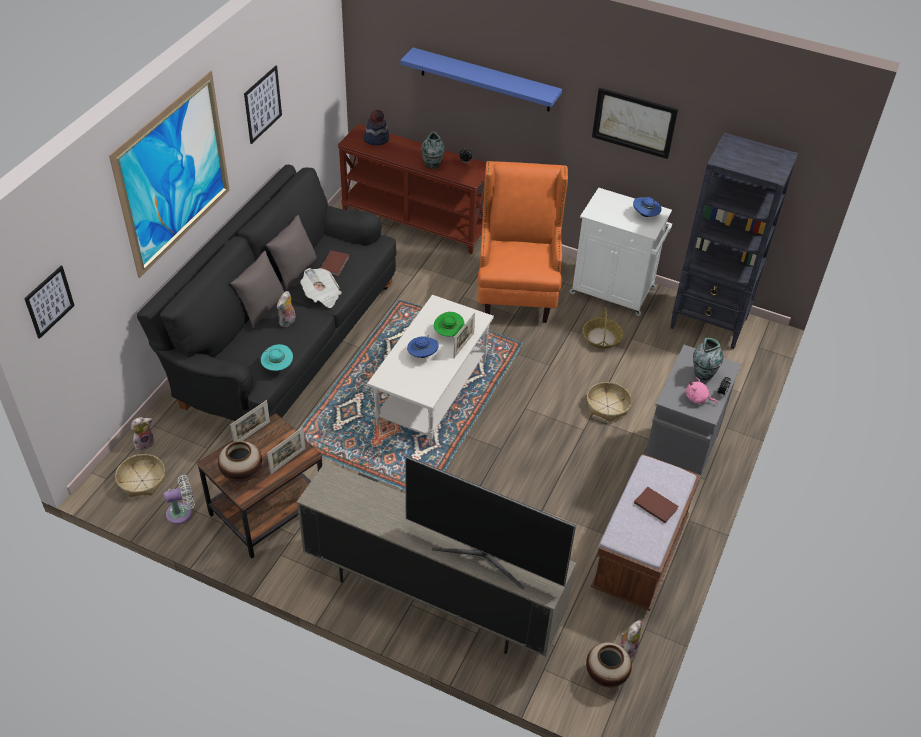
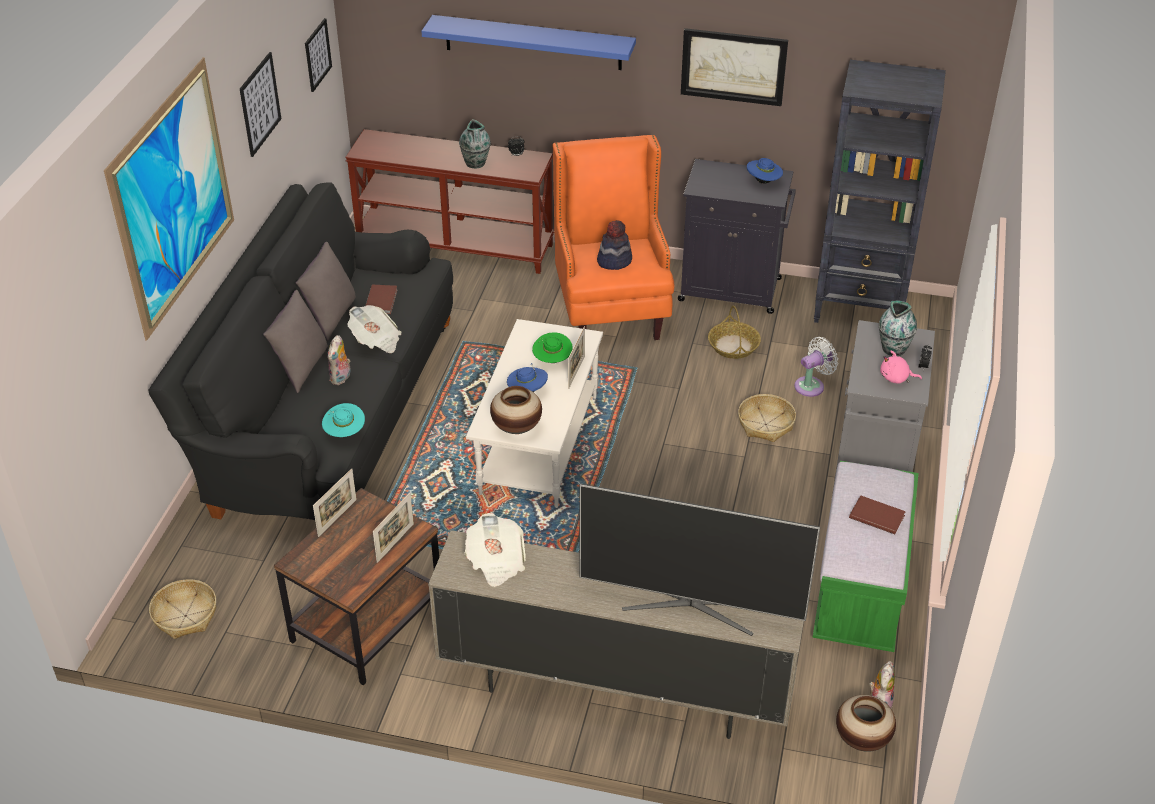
camera: 10 degrees left, 5 degrees down
(49, 301) = (52, 373): picture -> picture (317, 55)
(144, 443) = (175, 568): plush toy -> none
(182, 512) = (252, 645): white fan -> white fan (812, 385)
(242, 474) = (339, 568): vase -> vase (516, 428)
(350, 493) = (496, 562): none -> newspaper
(376, 139) = (394, 143): hat -> hat (614, 260)
(614, 291) = (732, 290): white cabinet -> black cabinet
(640, 555) = (859, 590): brown bench -> green bench

